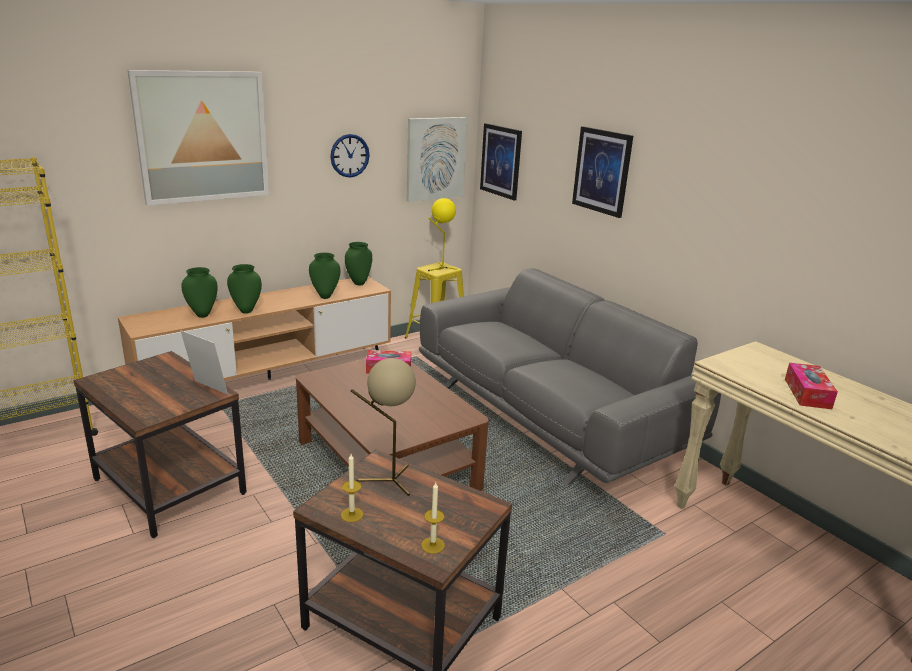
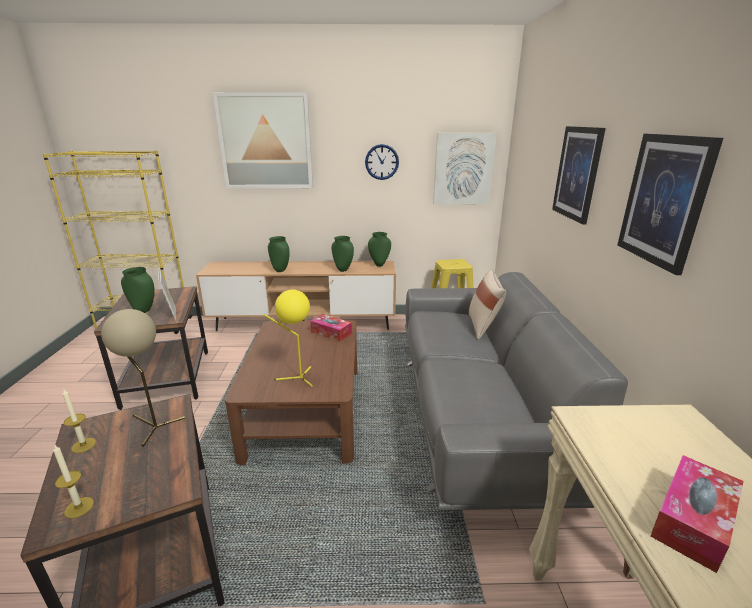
camera: 35 degrees right, 0 degrees up
(202, 315) = (253, 268): green vase -> green vase (144, 310)
(440, 268) = (455, 263): yellow table lamp -> yellow table lamp (297, 378)
(501, 161) = (517, 171): picture -> picture (664, 200)
(522, 330) = (483, 327): none -> beige pillow

